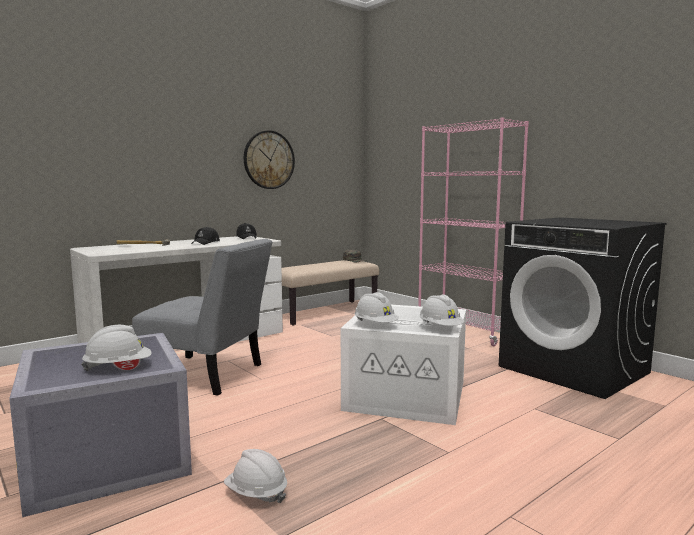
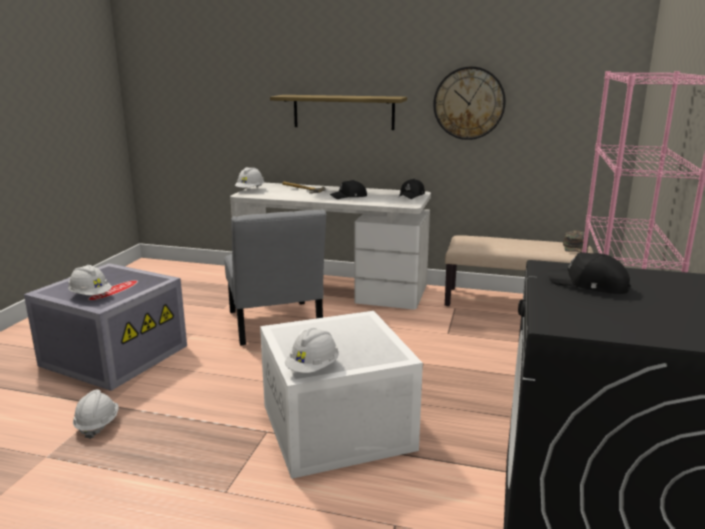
camera: 55 degrees right, 10 degrees up
(164, 167) = (343, 112): none -> shelf
(375, 325) = (286, 337): white hard hat -> white hard hat (250, 190)
(558, 222) = (589, 285): none -> black cap

